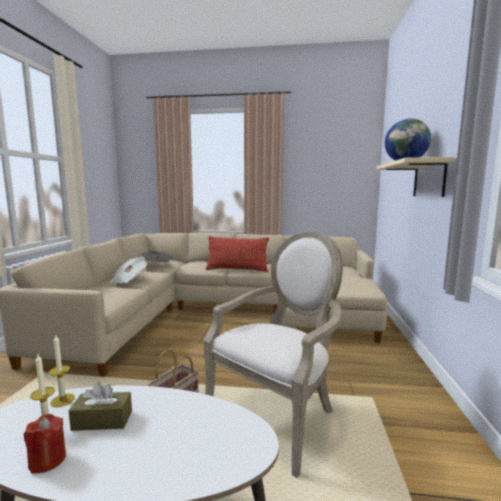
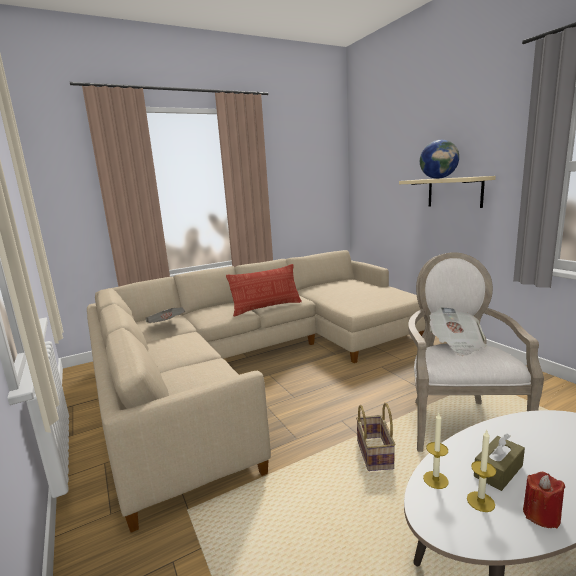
camera: 35 degrees left, 5 degrees up
(128, 280) = (180, 354): newspaper -> newspaper (456, 344)

